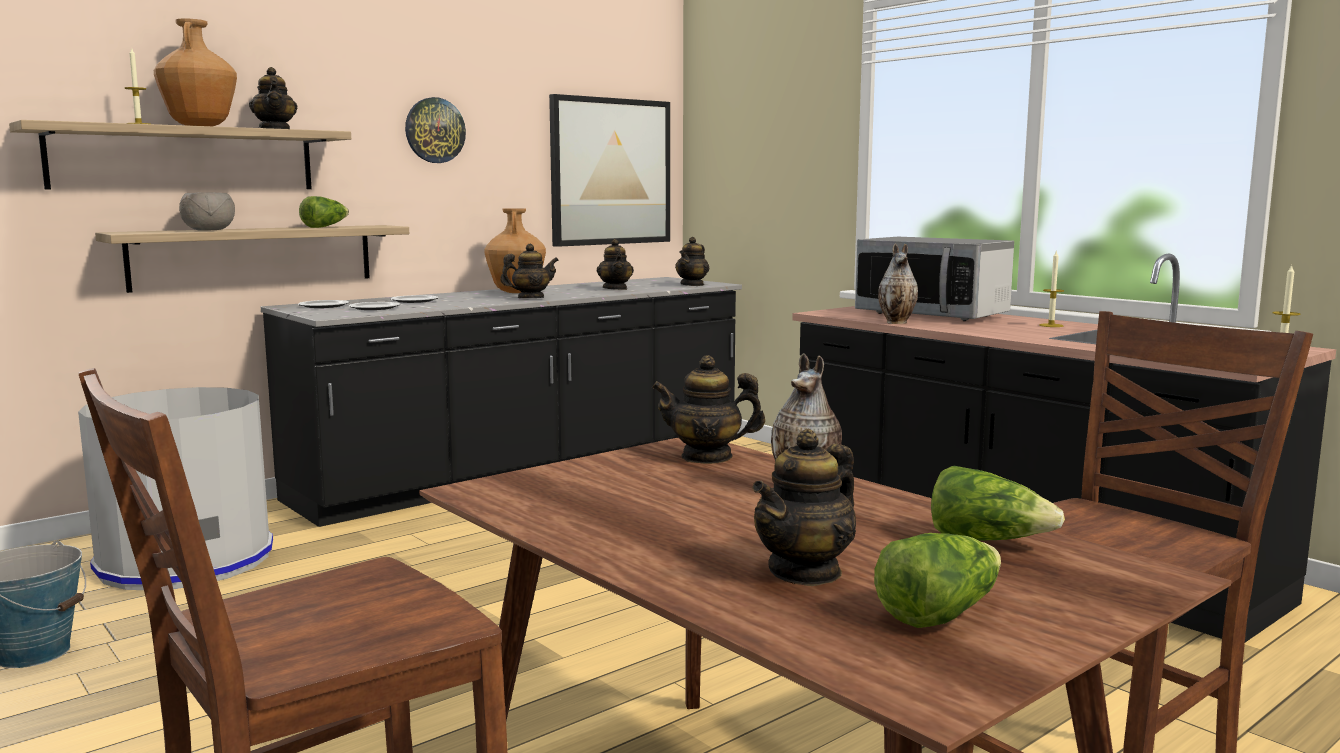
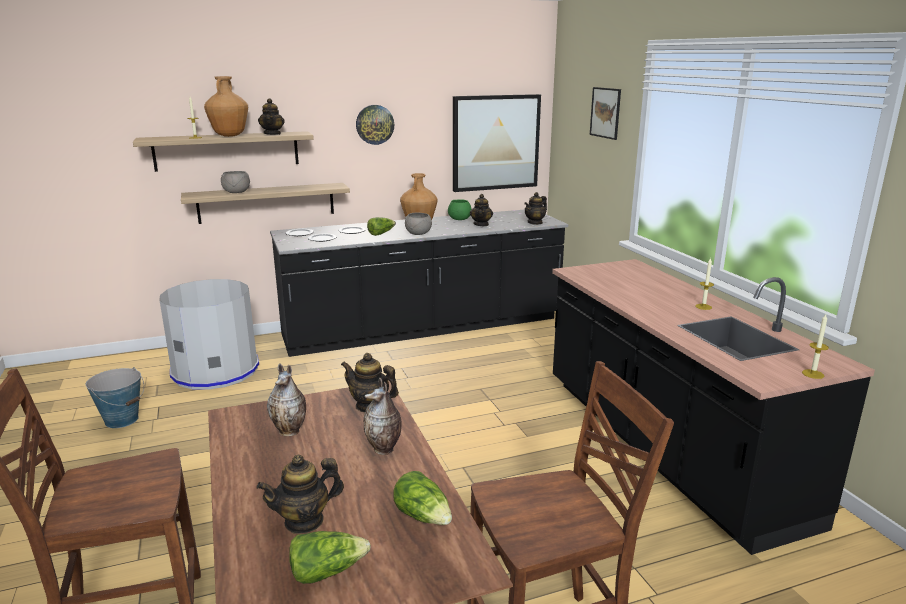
camera: 20 degrees right, 10 degrees up
(325, 227) = (302, 188): lettuce -> lettuce (381, 233)
(530, 298) = (417, 233): teapot -> grey bowl
(572, 286) = (459, 219): none -> green bowl
(791, 112) = (605, 112): none -> picture
(897, 322) = (603, 290): vase -> vase (291, 431)
(932, 315) = (640, 281): microwave -> none

